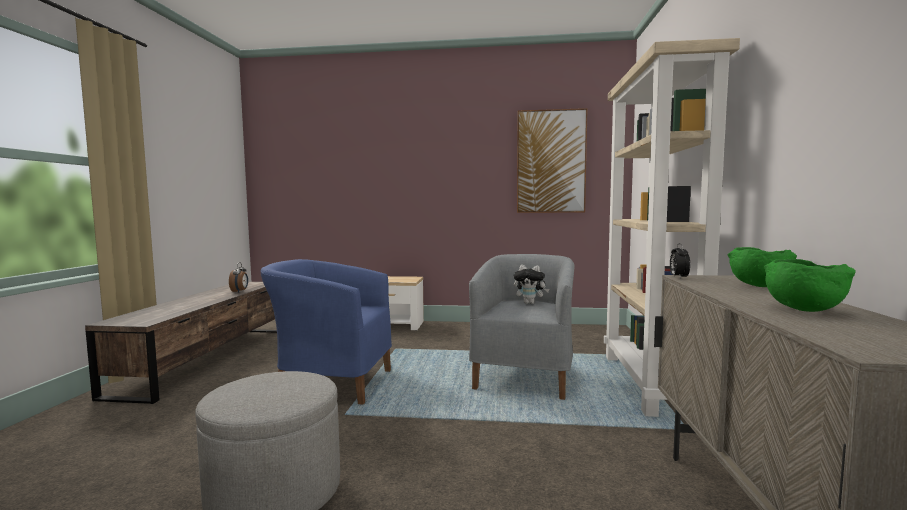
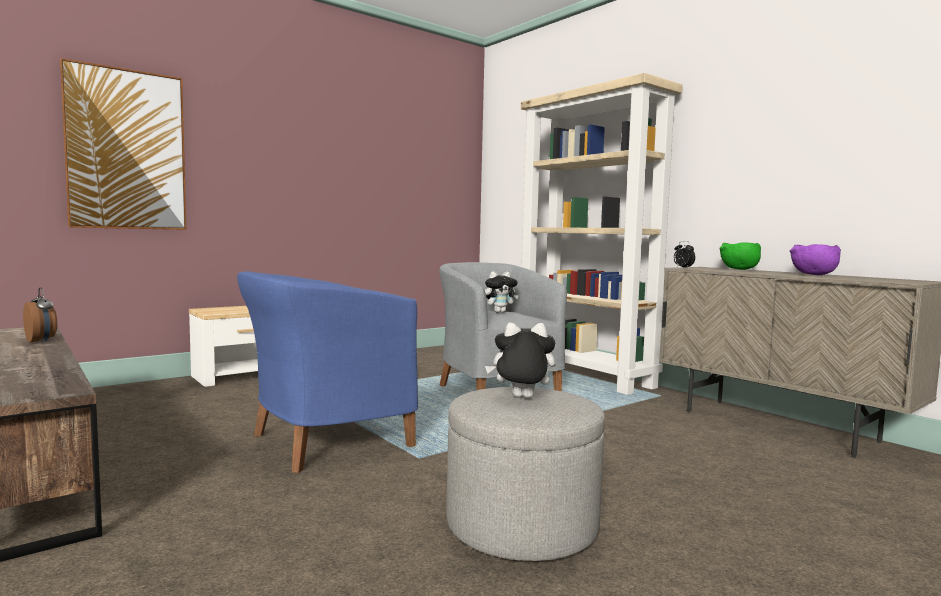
camera: 45 degrees left, 0 degrees up
(272, 386) = (521, 398): none -> plush toy
(551, 162) = (413, 163): picture -> picture (126, 150)
(802, 309) = (813, 275): green bowl -> purple bowl

